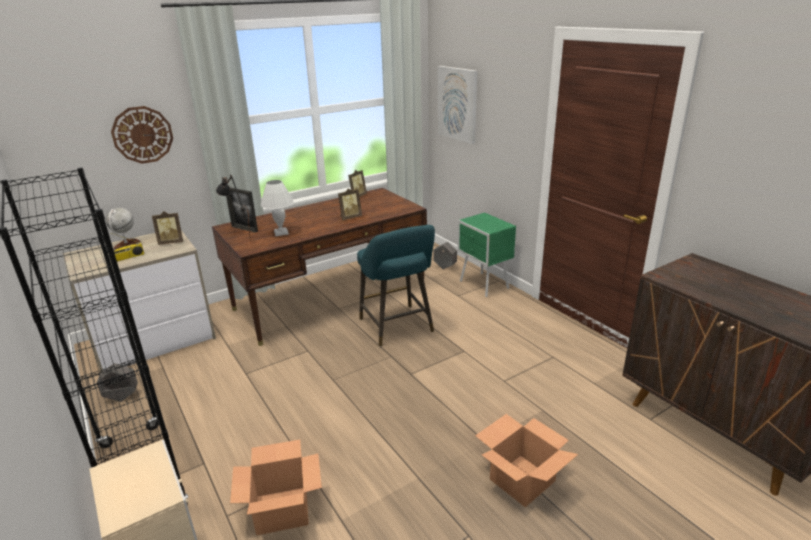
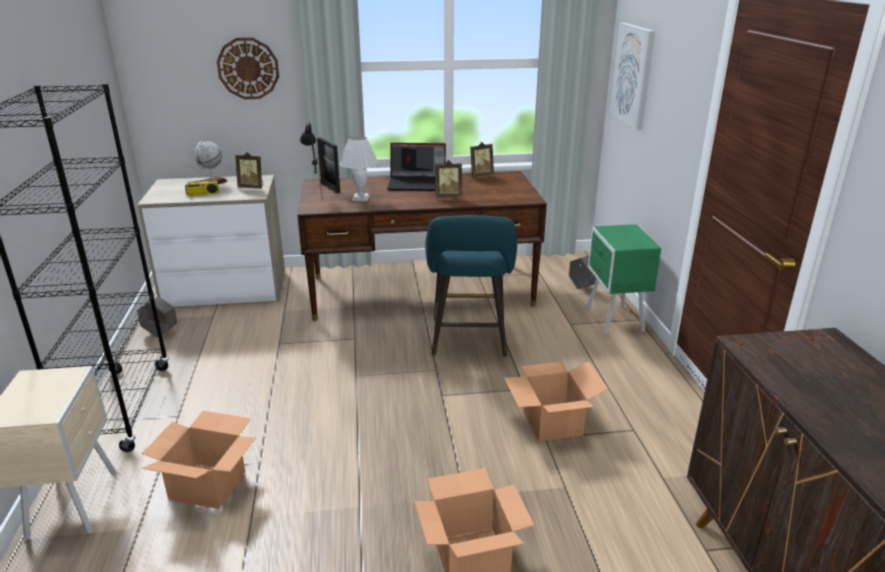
camera: 25 degrees right, 0 degrees up
(315, 212) = (418, 184): none -> laptop
(501, 369) = (553, 423): none -> cardboard box

